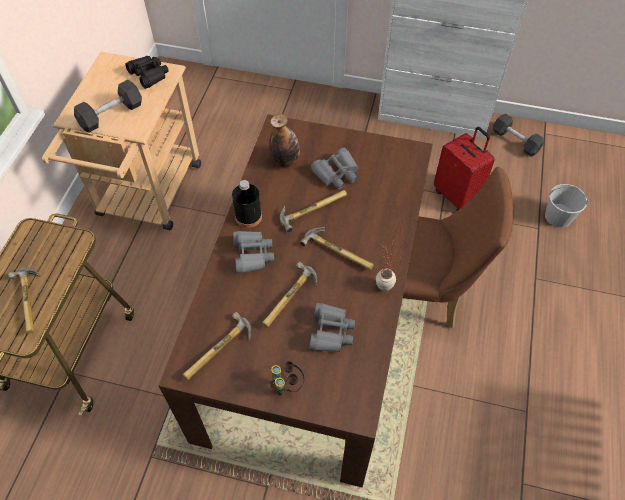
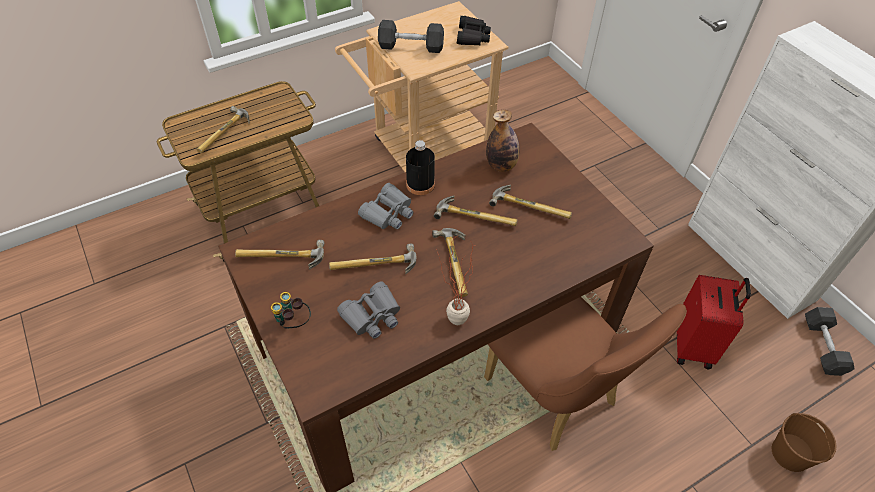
camera: 45 degrees right, 5 degrees down
(336, 173) = (531, 205): grey binoculars -> hammer
(559, 216) = (791, 454): white bucket -> brown bucket

